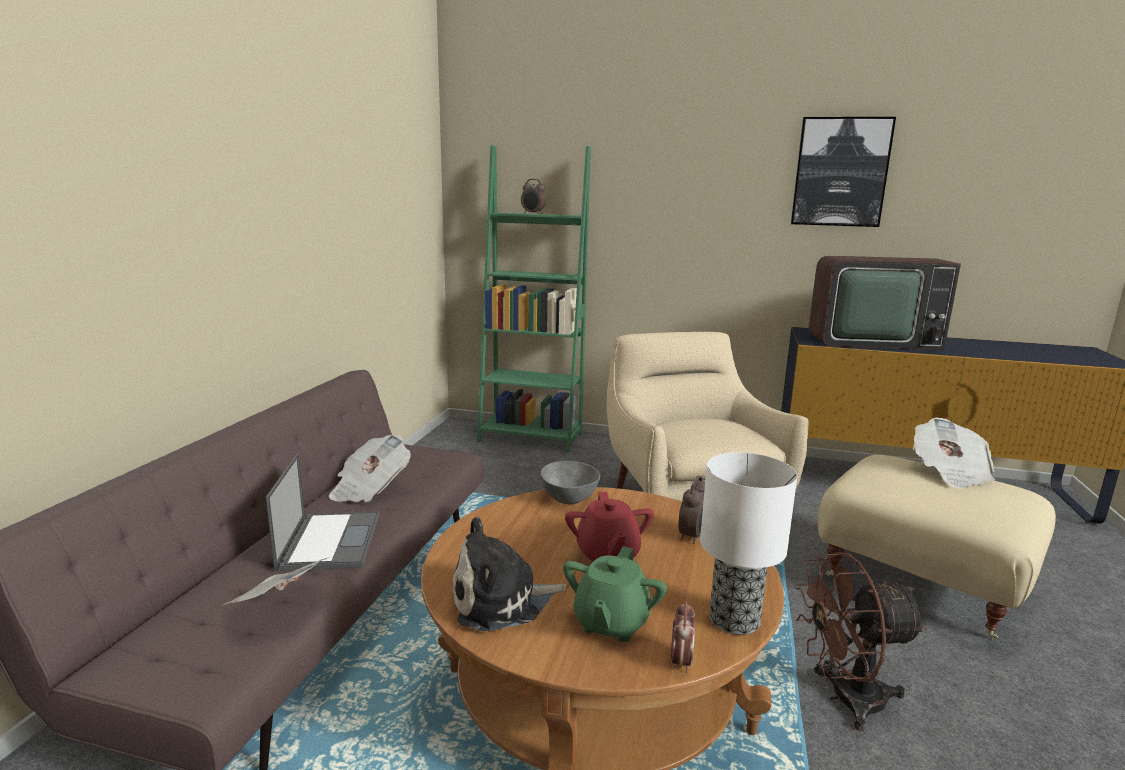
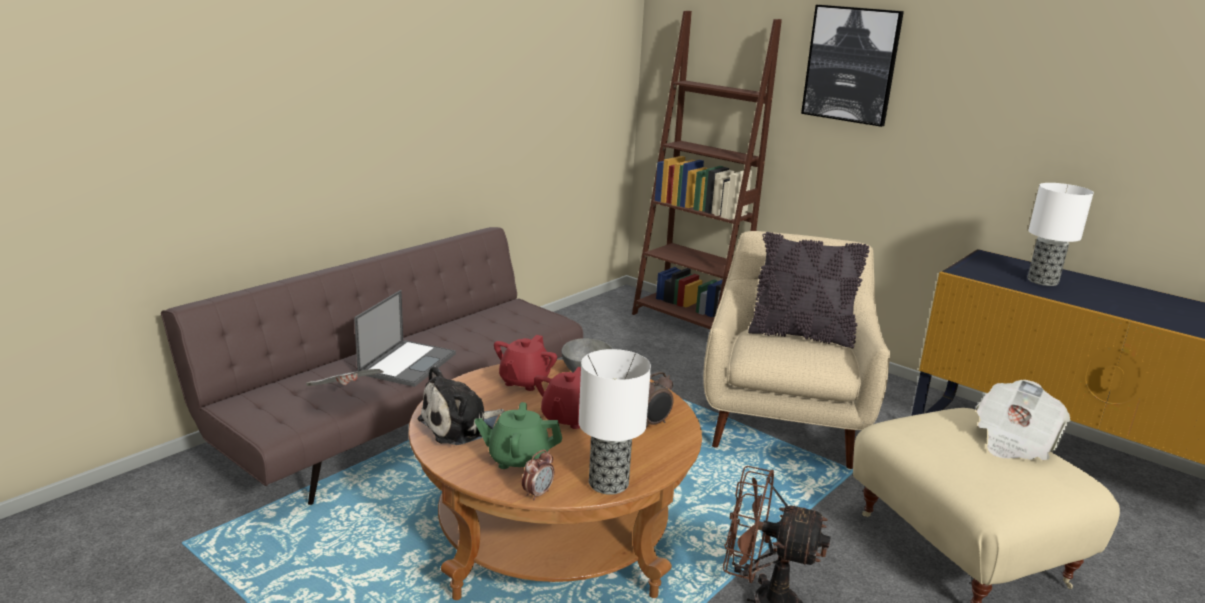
camera: 25 degrees right, 5 degrees up
(370, 488) = (466, 332): newspaper -> none
(501, 601) = (460, 426): plush toy -> plush toy turned 45 degrees counterclockwise
(518, 526) = (524, 381): none -> red teapot
(530, 437) = (688, 320): green bookcase -> brown bookcase
(533, 213) = (715, 86): alarm clock -> none
(611, 623) = (518, 459): green teapot -> green teapot turned 45 degrees clockwise
(702, 422) = (801, 335): none -> black pillow
(840, 172) = (1057, 73): picture -> picture (851, 64)
(869, 340) = (1043, 281): television -> table lamp

